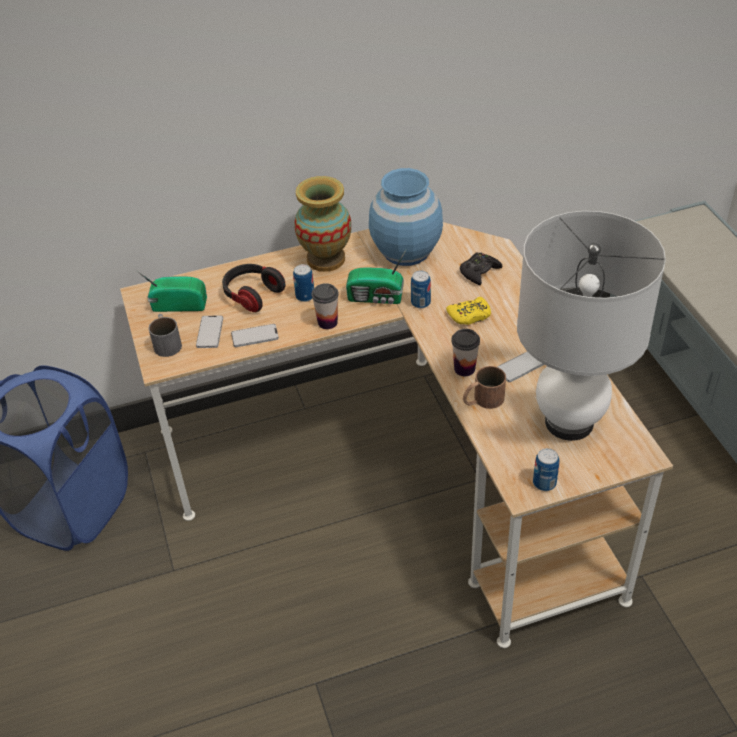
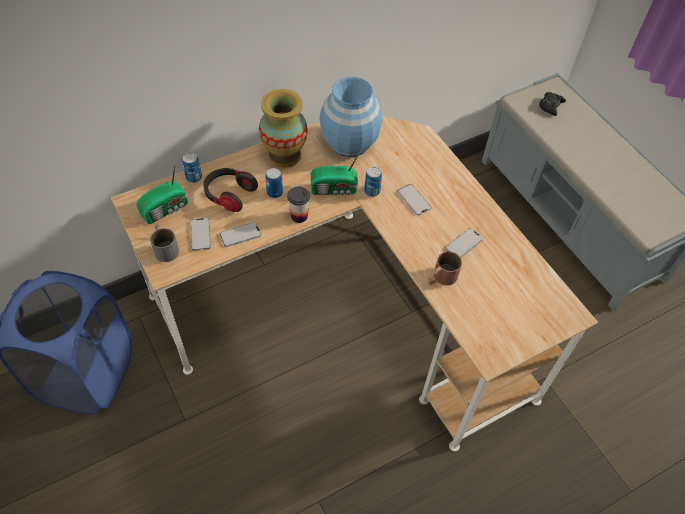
camera: 15 degrees left, 10 degrees up
(178, 304) = (166, 209): radio -> radio turned 150 degrees clockwise
(464, 369) = (420, 250): cup -> none
(469, 315) = (414, 200): yellow game controller -> phone
(479, 272) = (413, 159): black game controller -> black game controller (550, 106)
(544, 483) = (505, 349): can -> can (194, 177)
(569, 422) = (512, 291): white table lamp -> none

